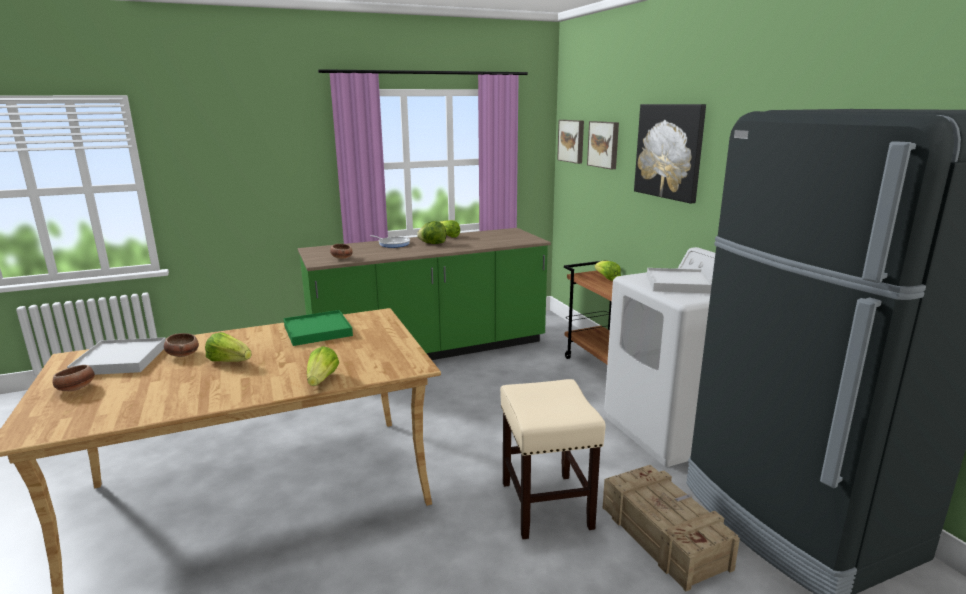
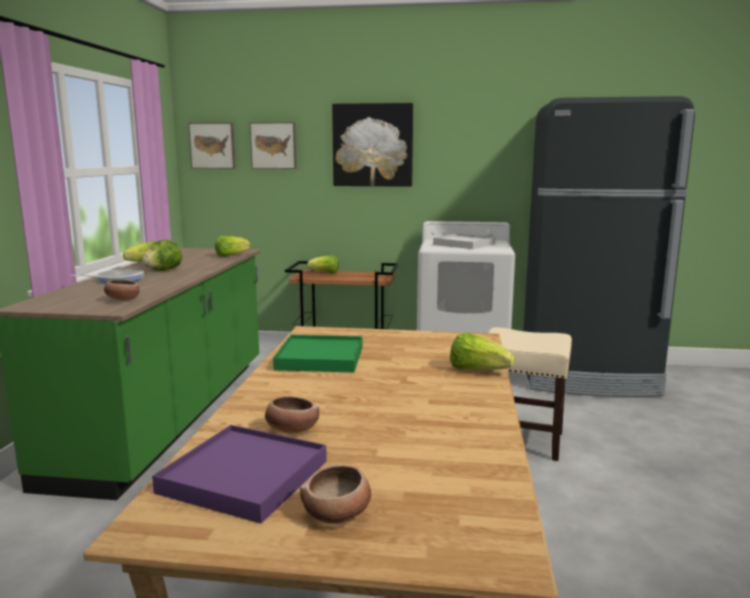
camera: 60 degrees left, 5 degrees down
(121, 360) = (244, 476): white tray -> purple tray
(229, 361) = (362, 405): lettuce -> lettuce (231, 256)
(664, 536) = (582, 414): crate -> none

